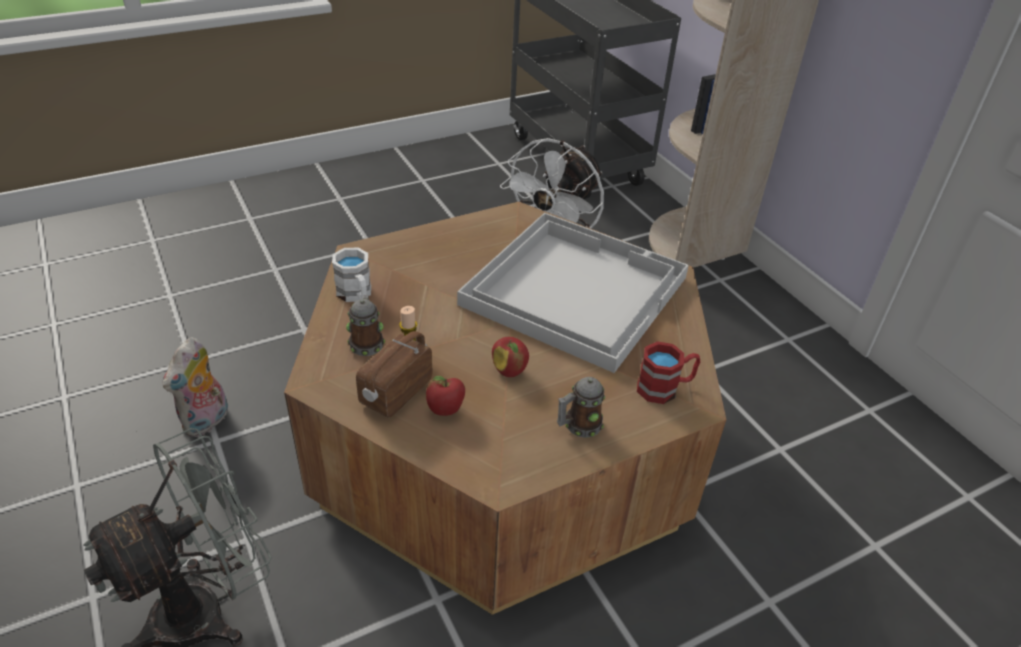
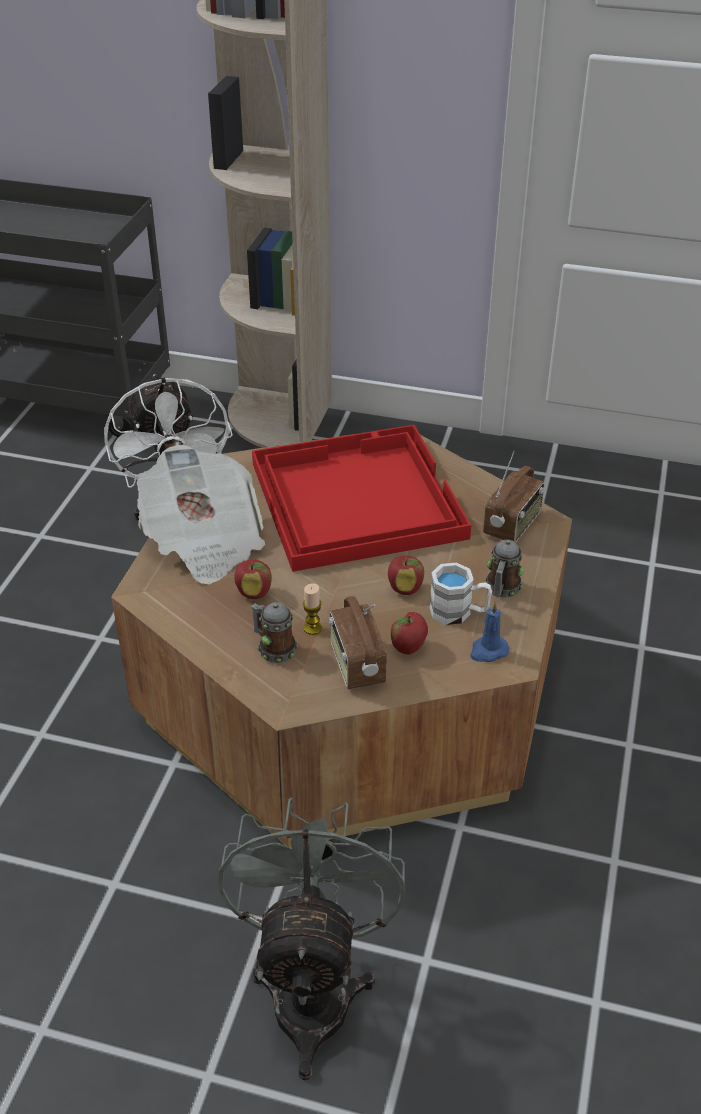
camera: 45 degrees left, 0 degrees up
(207, 422) = (79, 878): plush toy -> none
(356, 295) = (203, 622): white mug -> white mug (459, 612)
(413, 301) = (254, 593): none -> apple
(437, 250) = (203, 541): none -> newspaper
(495, 459) = (488, 651): none -> blue candle
(574, 289) = (354, 499): white tray -> red tray
(665, 388) = (513, 525): red mug -> radio

